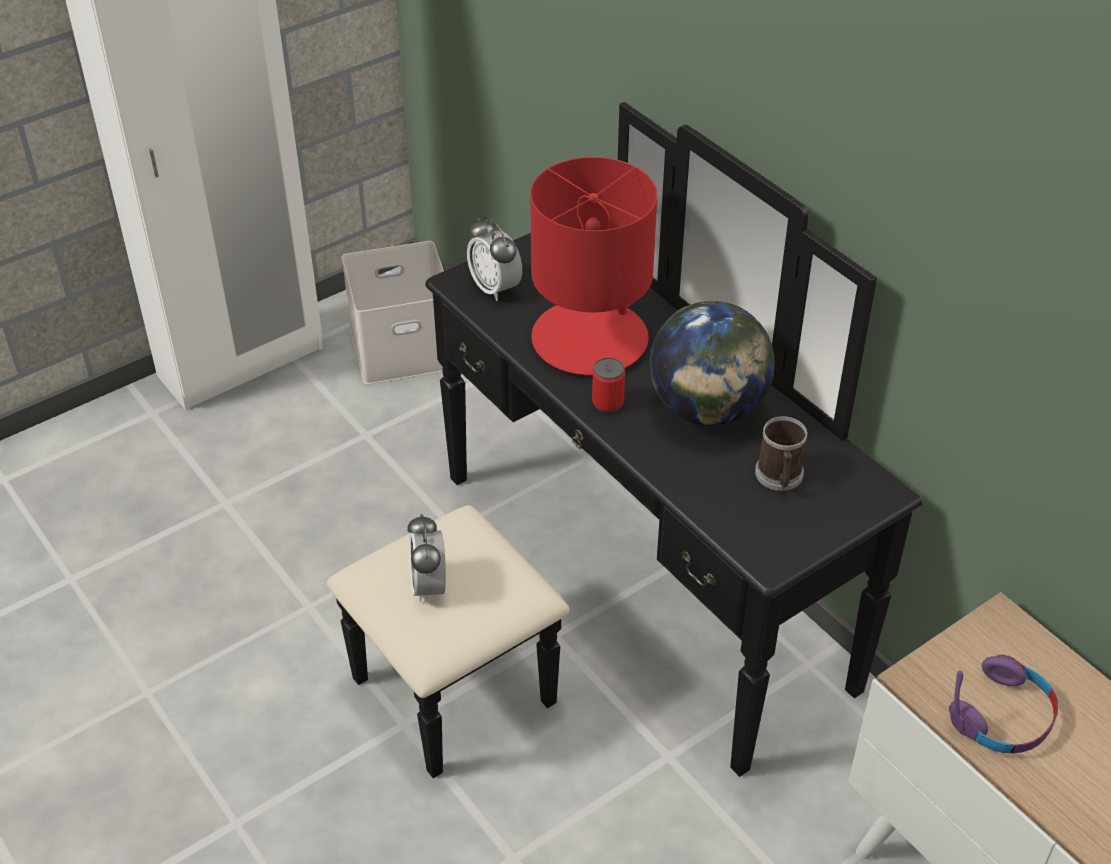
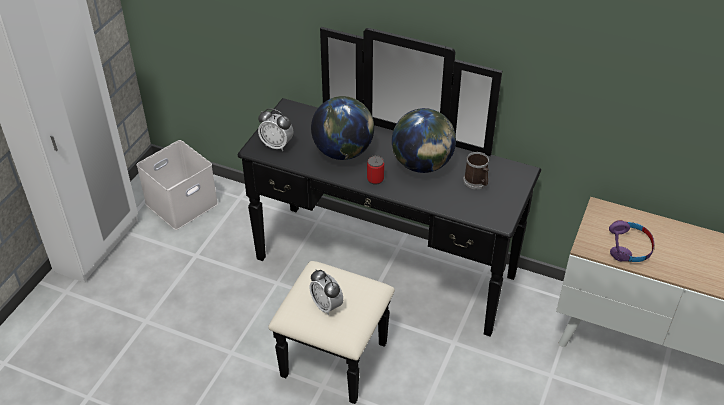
camera: 30 degrees left, 0 degrees up
(591, 339) = (343, 152): red table lamp -> globe

